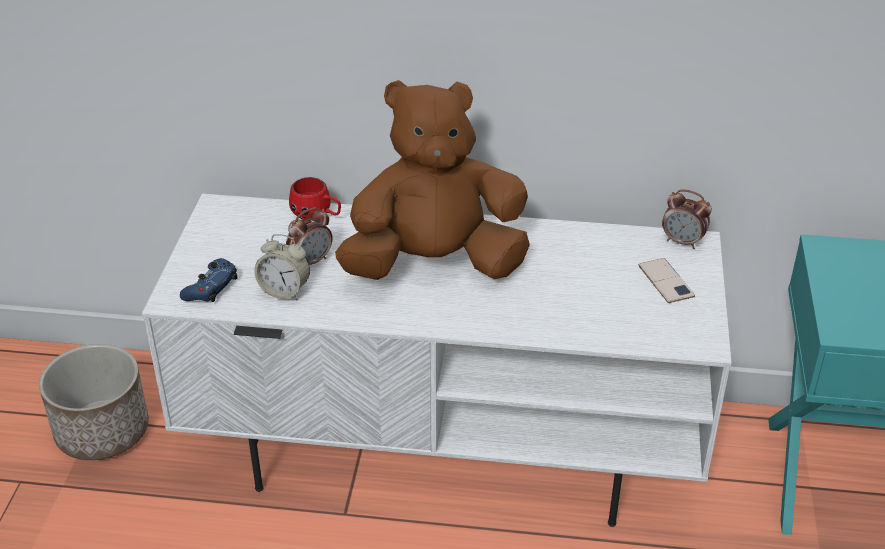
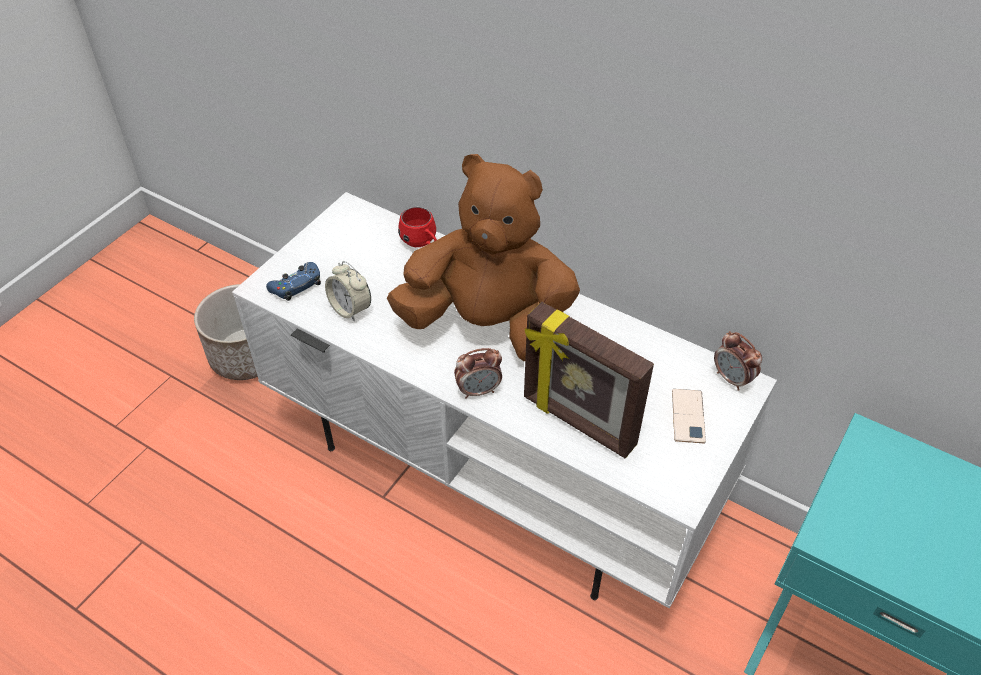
camera: 25 degrees right, 10 degrees up
(311, 261) = (389, 287): alarm clock -> alarm clock (478, 390)
(574, 316) = (577, 422): none -> picture frame

